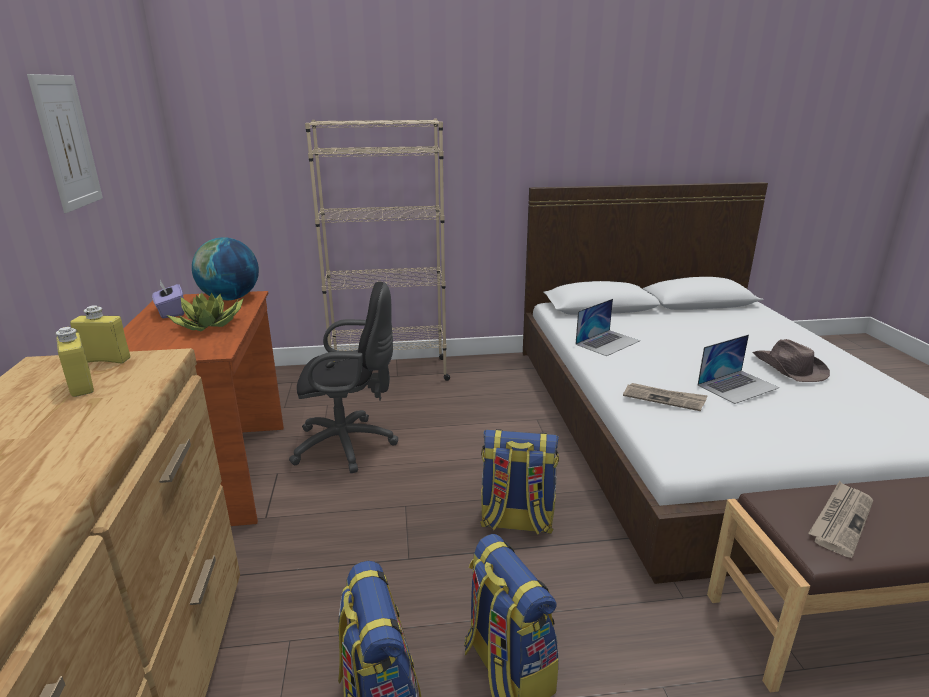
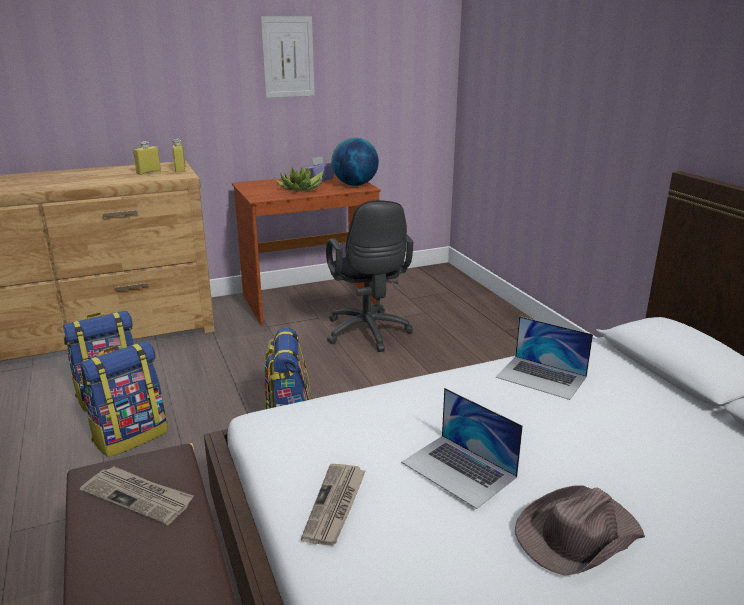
camera: 75 degrees right, 0 degrees up
(390, 372) = (508, 325): beige bookcase -> none
(664, 398) = (388, 411): newspaper -> newspaper (335, 506)

